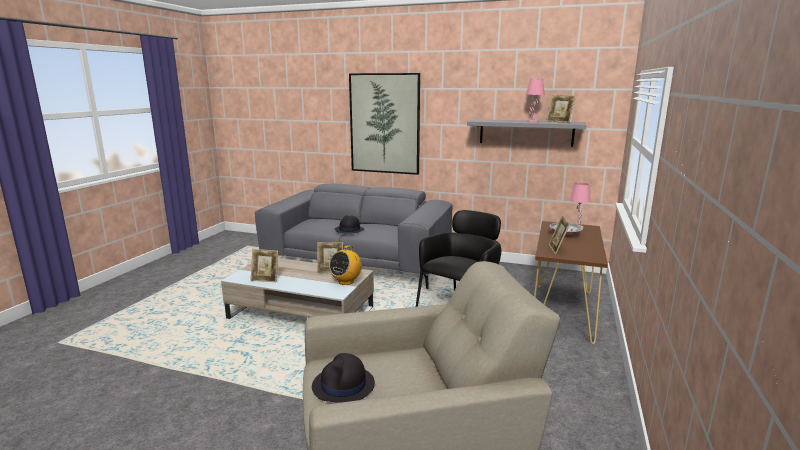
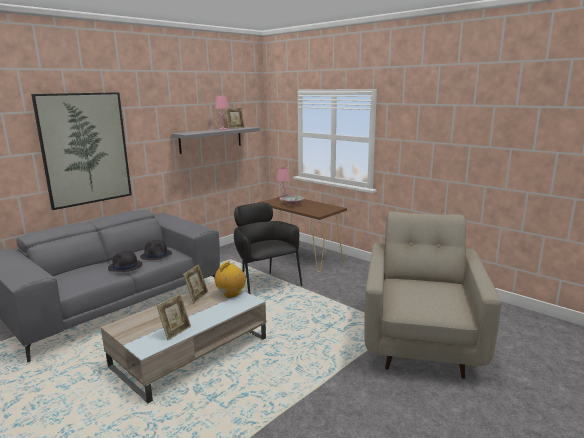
camera: 65 degrees left, 0 degrees up
(343, 385) = (429, 305): black hat -> black hat (156, 255)
(346, 281) = (231, 294): radio -> radio turned 105 degrees counterclockwise
(557, 249) = (315, 211): picture frame -> none

